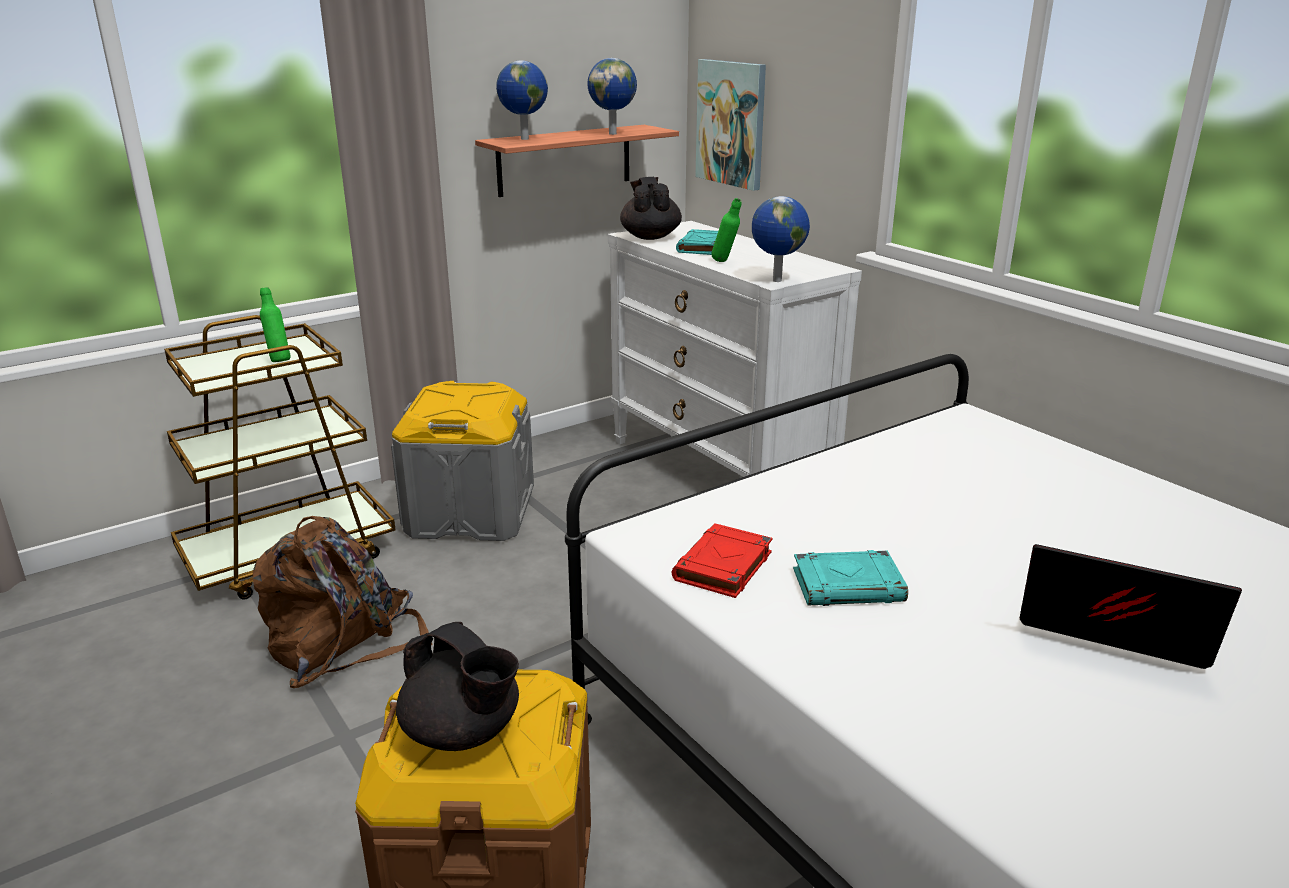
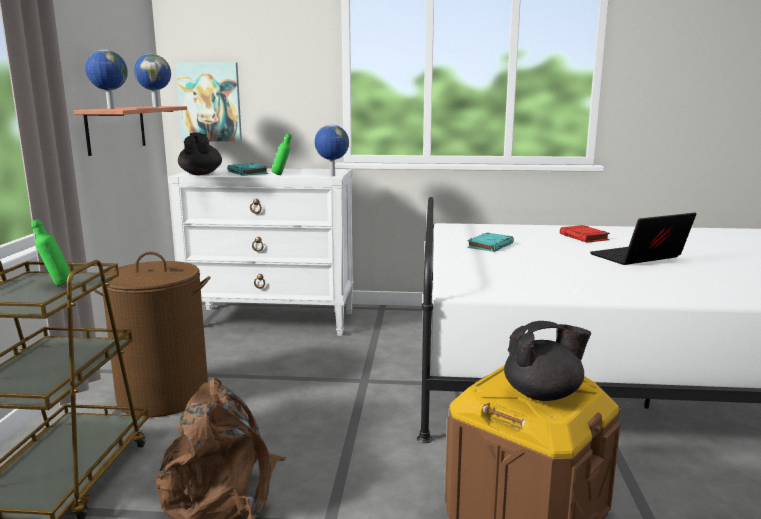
camera: 50 degrees left, 10 degrees down
(470, 513) = (162, 396): grey storage box -> brown laundry basket
(650, 237) = (201, 174): black teapot -> black teapot turned 45 degrees clockwise
(723, 567) = (514, 287): red book -> red book (584, 237)
(849, 585) = (560, 275): turquoise book -> turquoise book (490, 245)

